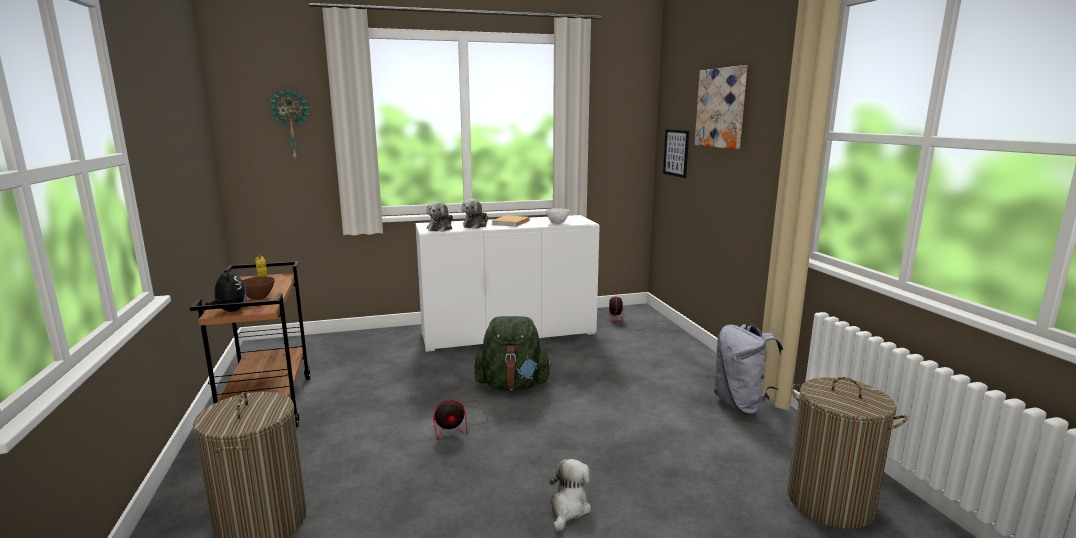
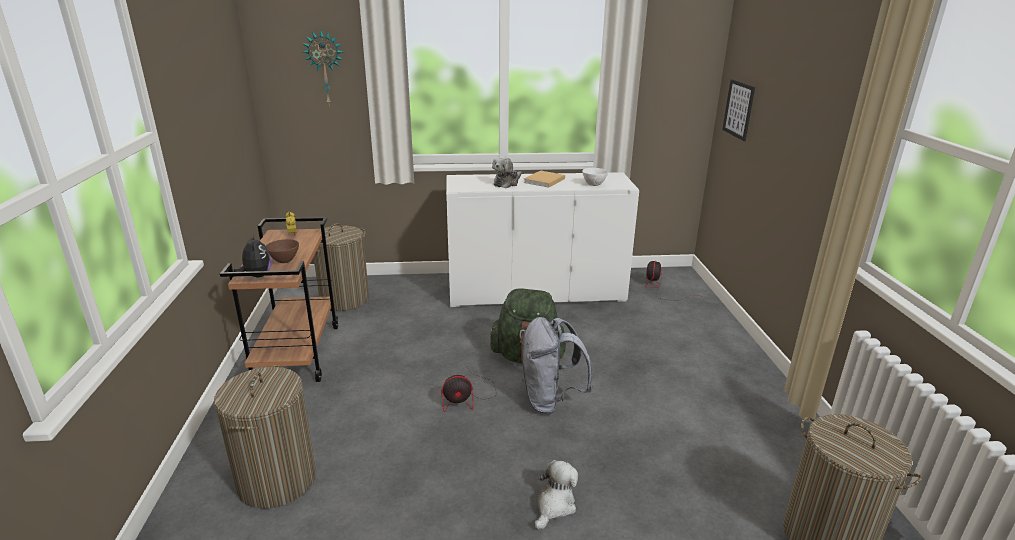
camera: 10 degrees right, 10 degrees up
(313, 354) = (344, 299): none -> laundry basket
(440, 228) = (469, 185): plush toy -> none
(721, 108) = (792, 69): picture -> none
(743, 405) = (765, 408): grey backpack -> grey backpack (550, 400)

